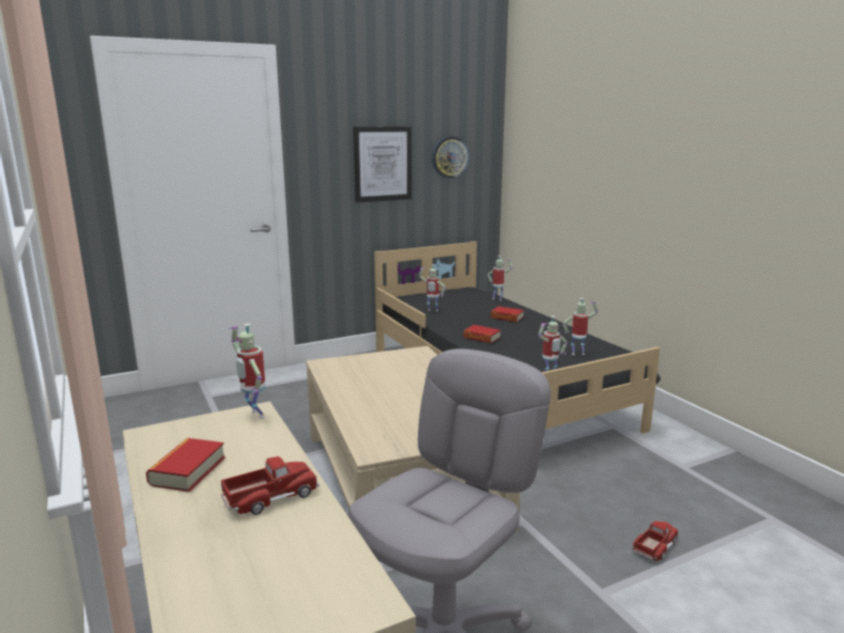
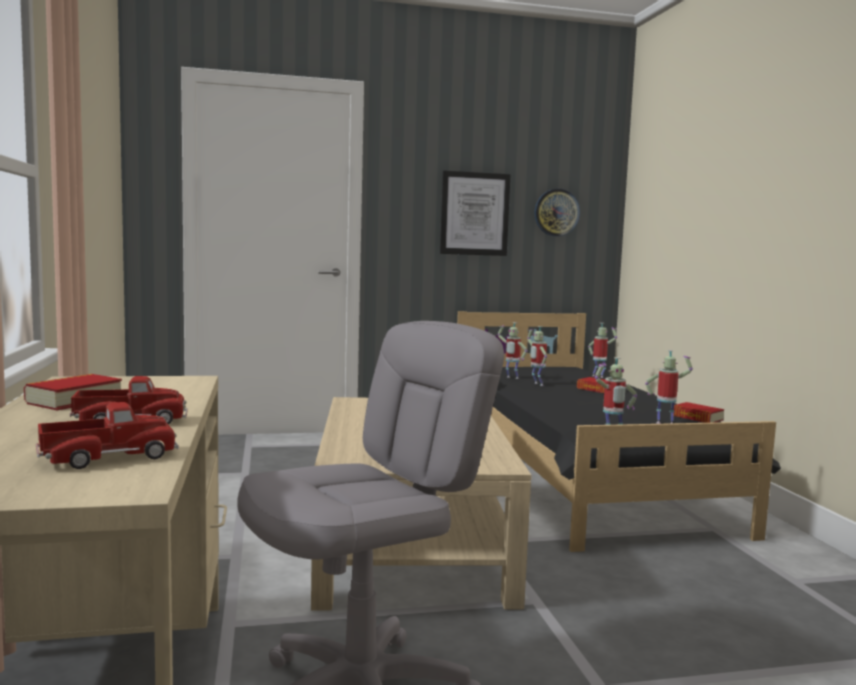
camera: 15 degrees right, 10 degrees down
(254, 415) = (188, 380): toy robot -> toy robot (536, 384)
(481, 338) = (552, 401): book -> book (697, 418)
(655, 546) = (707, 655): toy truck -> toy truck (109, 457)

